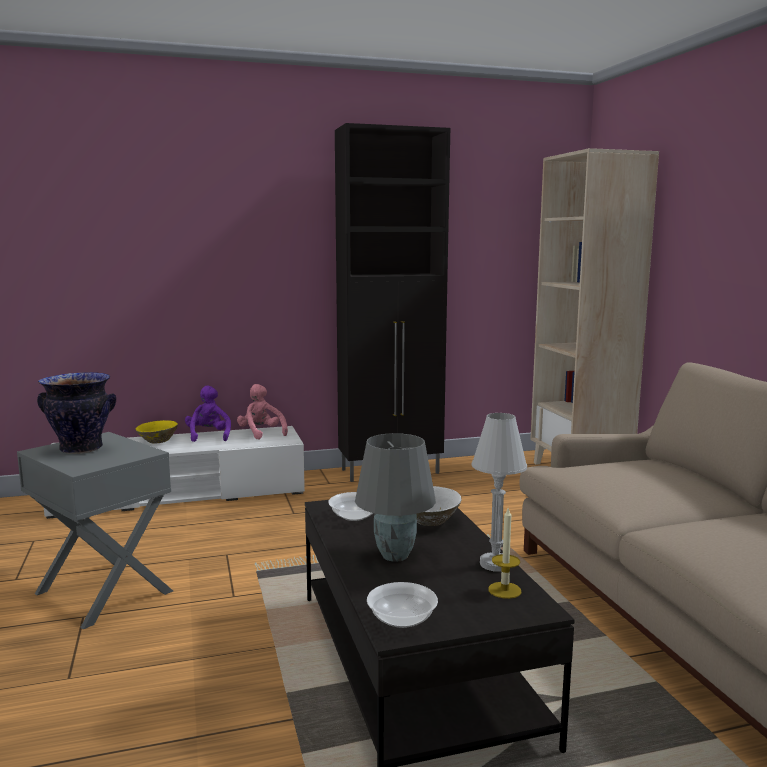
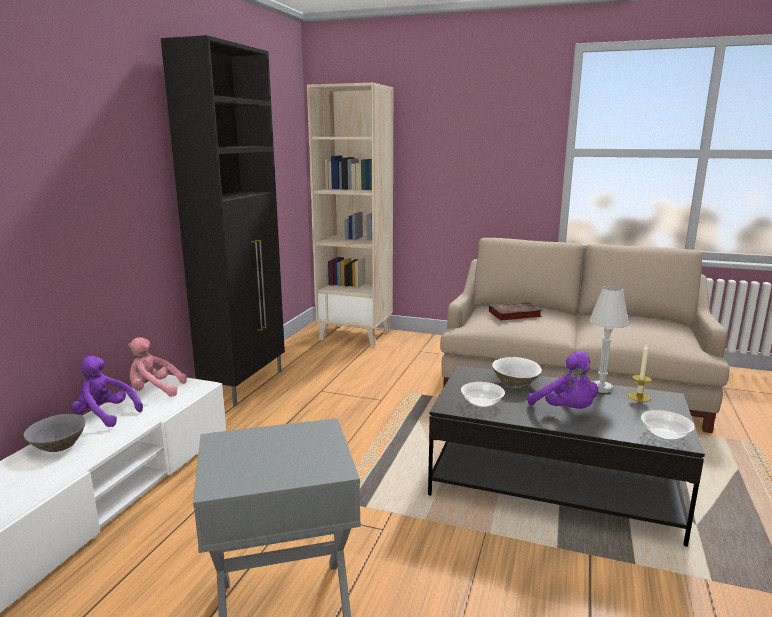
camera: 55 degrees left, 5 degrees up
(81, 449) = (253, 458): vase -> none
(157, 441) = (58, 446): yellow bowl -> grey bowl
(394, 556) = (566, 410): grey table lamp -> purple plush toy
(632, 472) = (513, 314): none -> book

